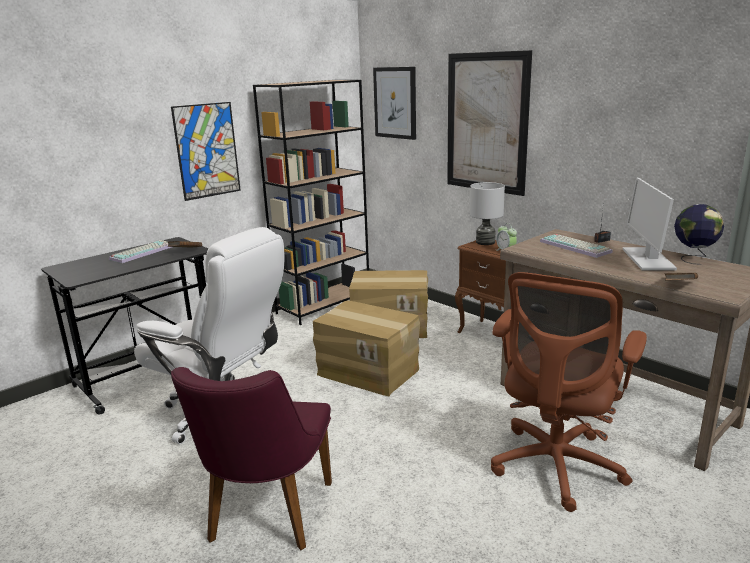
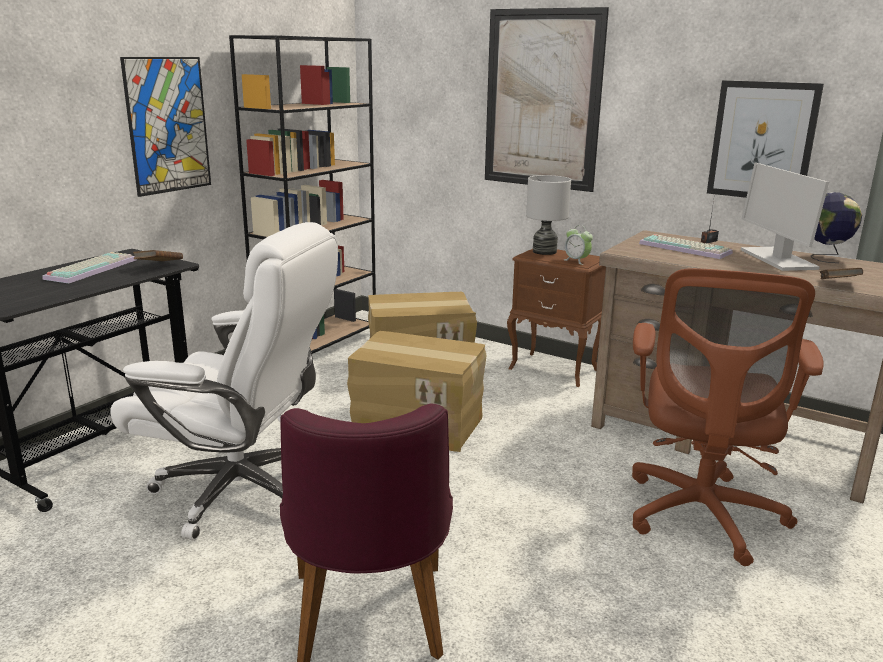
camera: 15 degrees left, 0 degrees up
(395, 103) = (409, 73): picture -> picture (762, 141)

